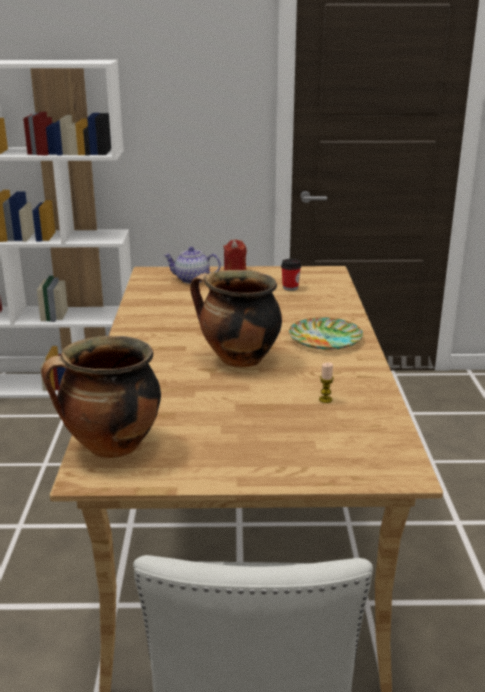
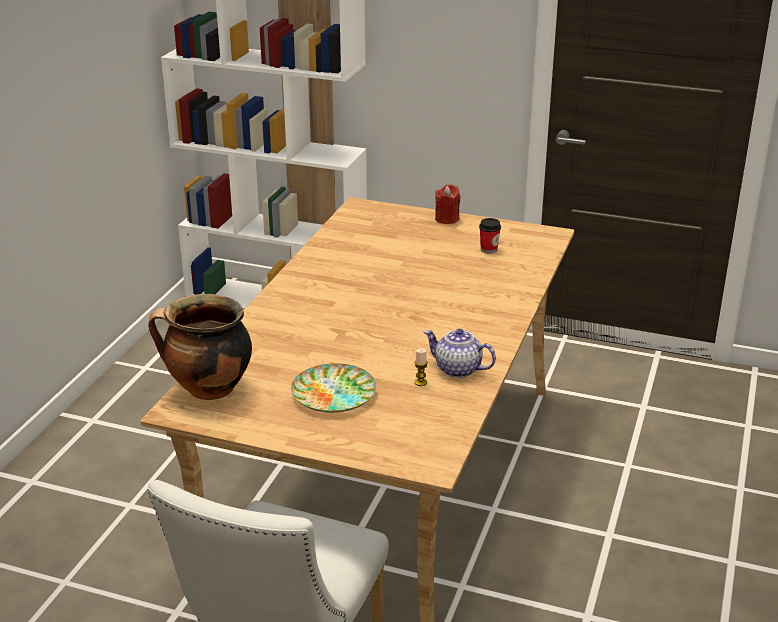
camera: 20 degrees right, 5 degrees up
(192, 279) = (395, 223): teapot -> teapot (457, 369)
(238, 360) = (372, 325): cooking pot -> none
(325, 338) = (475, 317): plate -> plate (334, 393)

